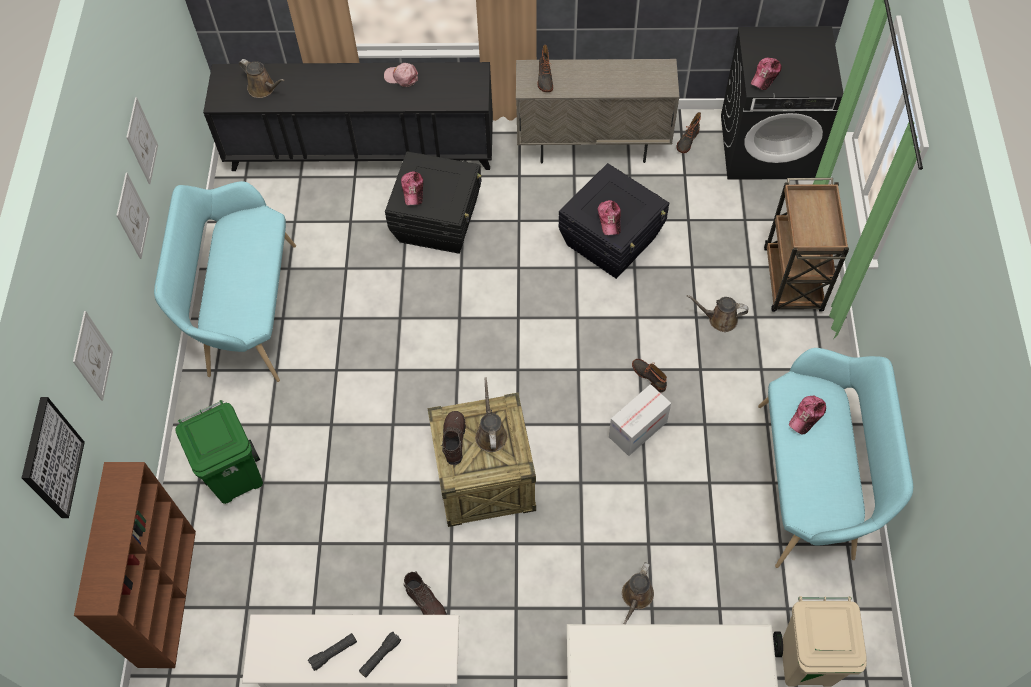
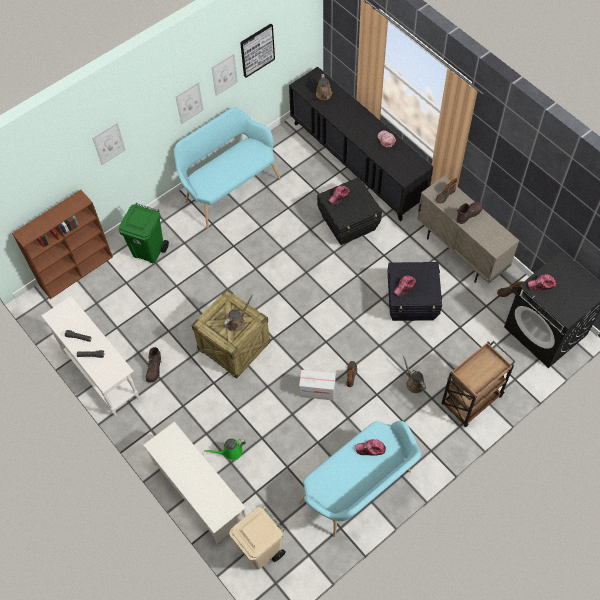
camera: 50 degrees right, 0 degrees up
(51, 458) = (46, 165): picture -> picture (257, 50)
(453, 440) = (220, 310): brown boot -> brown boot (468, 214)
(636, 597) = (230, 452): brown watering can -> green watering can

